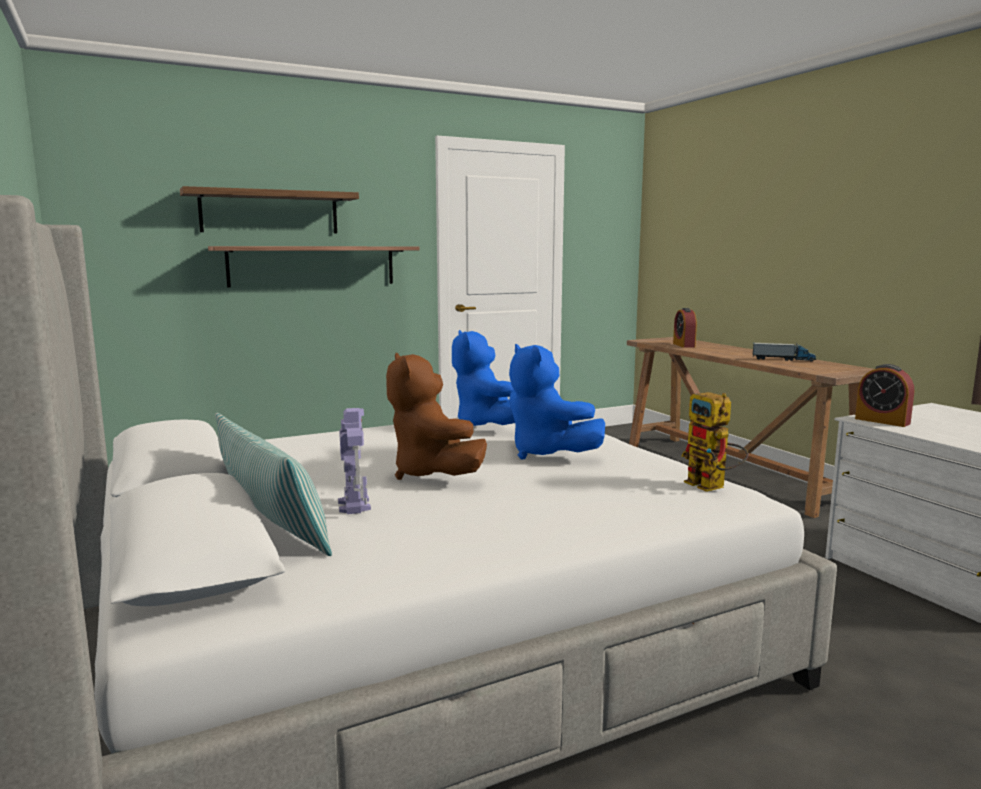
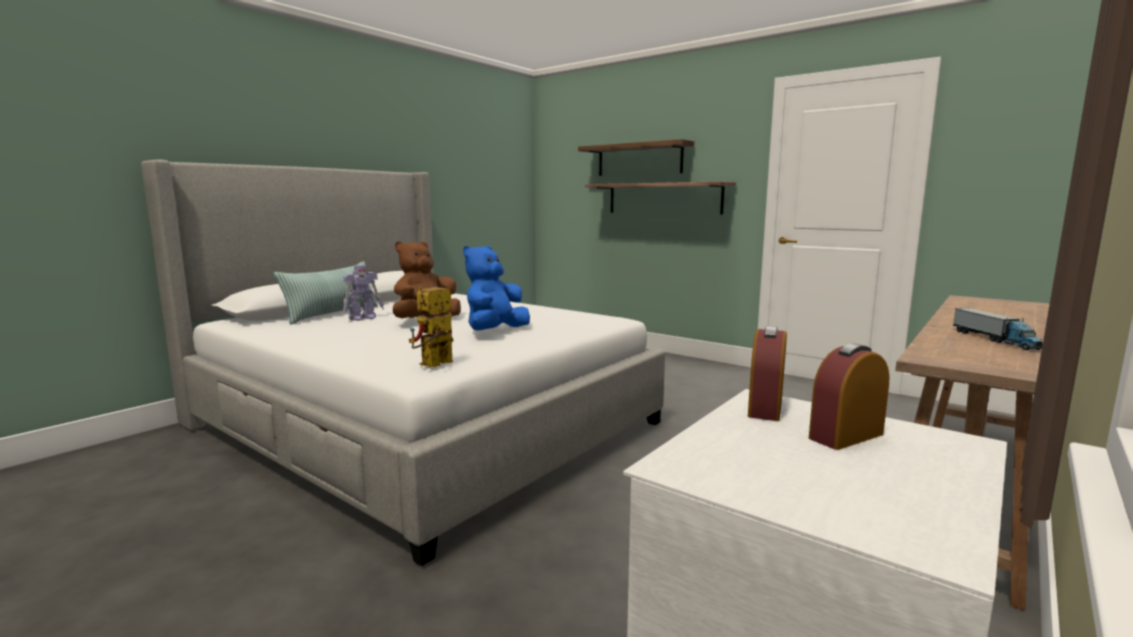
camera: 65 degrees right, 0 degrees up
(486, 426) = (555, 316): blue plush toy -> none
(684, 345) = (980, 308): alarm clock -> alarm clock (846, 436)

